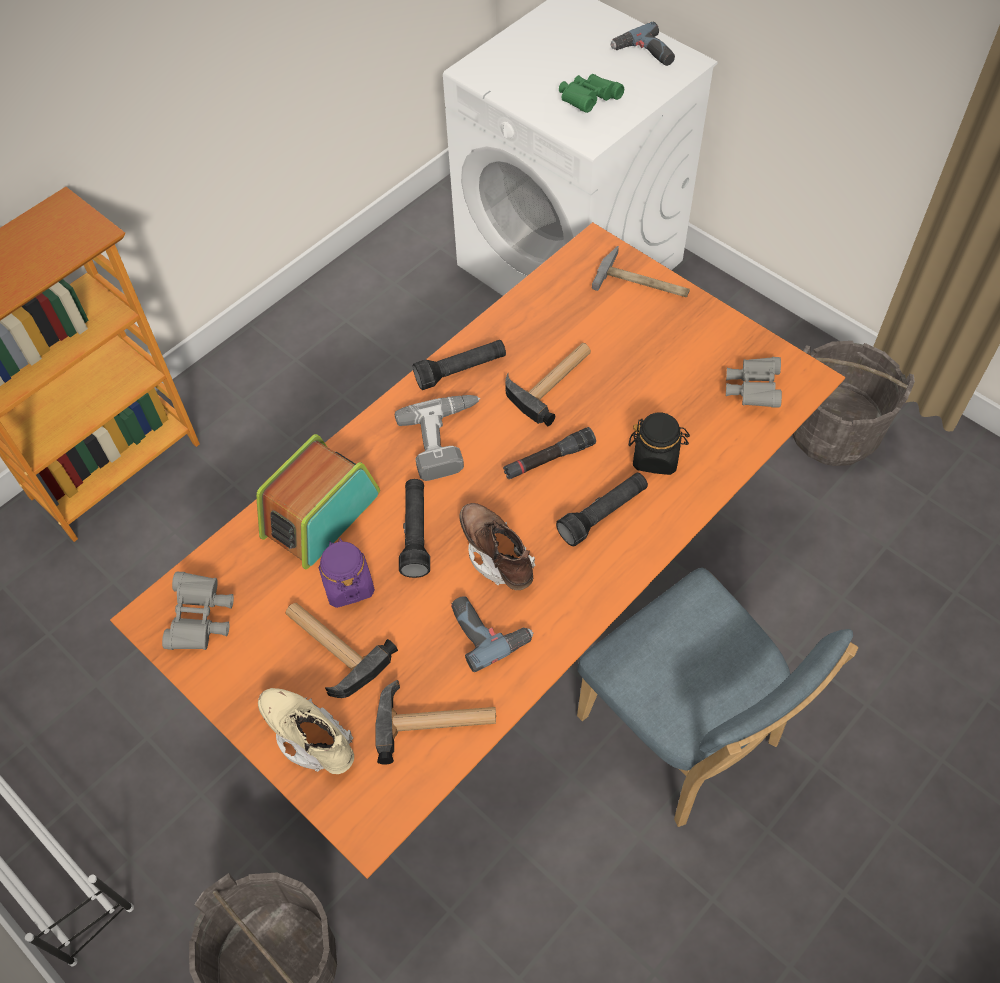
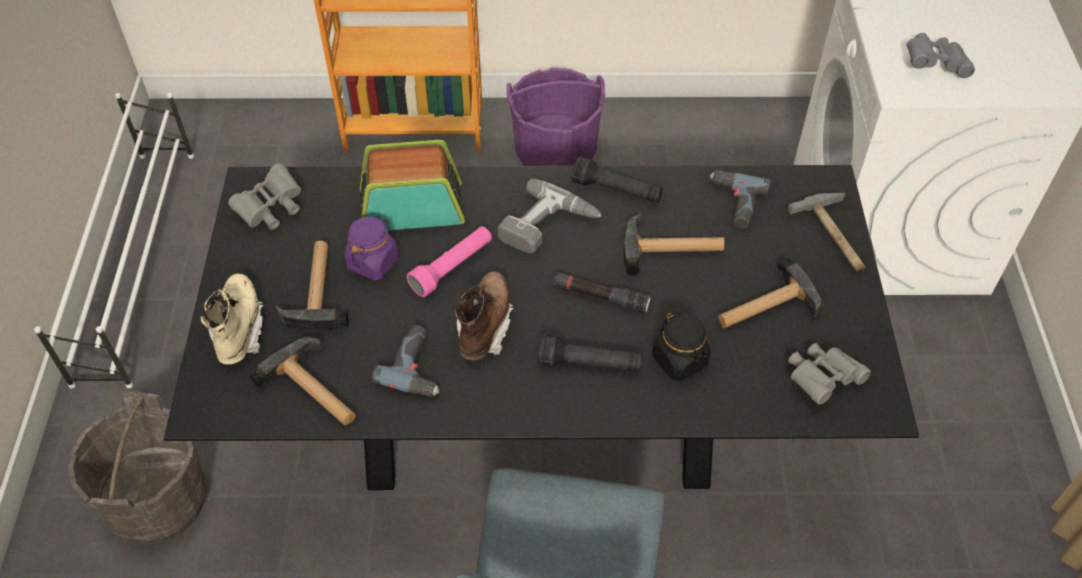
camera: 45 degrees right, 5 degrees down
(266, 397) = (555, 153): none -> purple bucket
(415, 533) = (452, 268): black flashlight -> pink flashlight
(505, 613) = (540, 424): orange dining table -> black dining table
(588, 102) = (934, 64): green binoculars -> grey binoculars
(644, 54) = (1034, 60): power drill -> power drill (733, 203)
(662, 372) = (765, 308): none -> hammer
(833, 432) = (967, 530): grey bucket -> none

